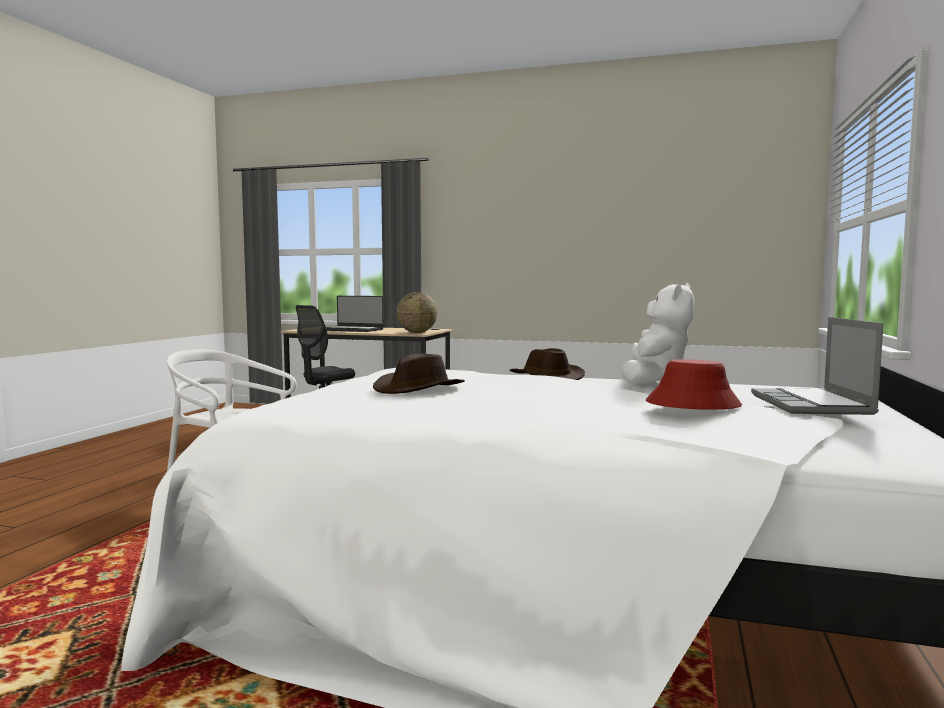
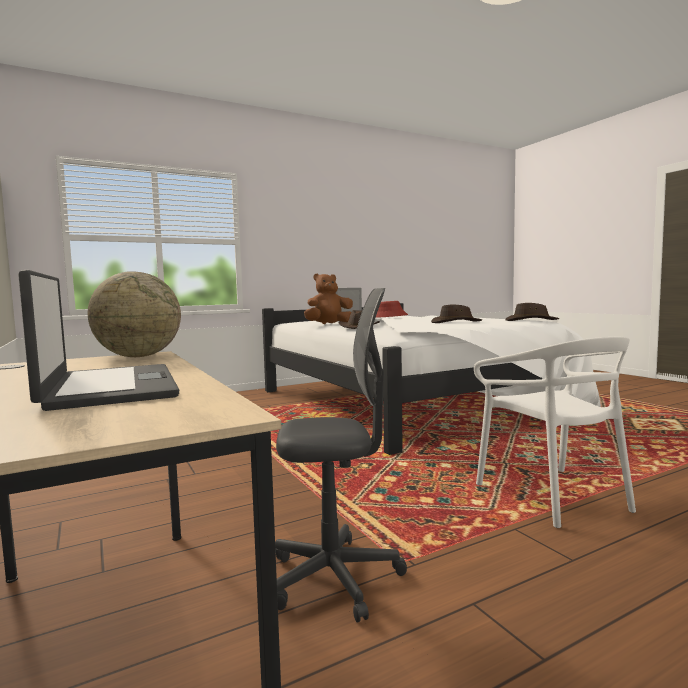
camera: 135 degrees left, 0 degrees up
(288, 410) = (531, 320): none -> brown hat
(654, 382) = (329, 324): white plush toy -> brown plush toy

